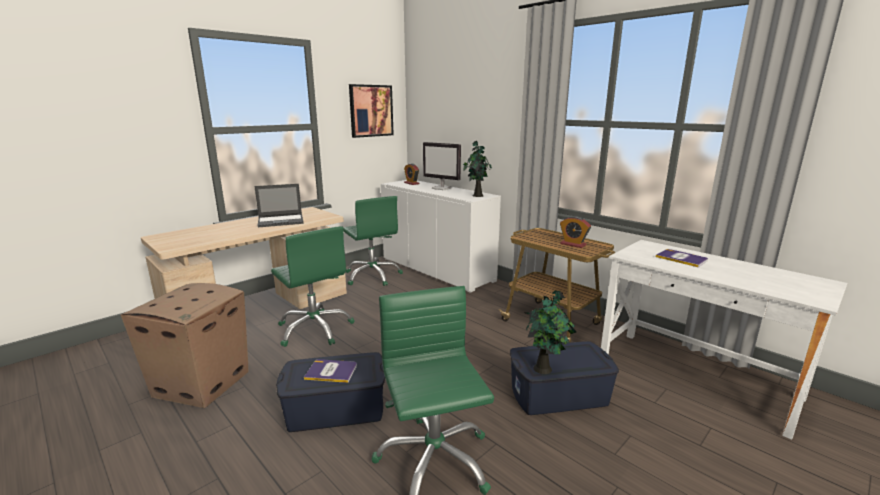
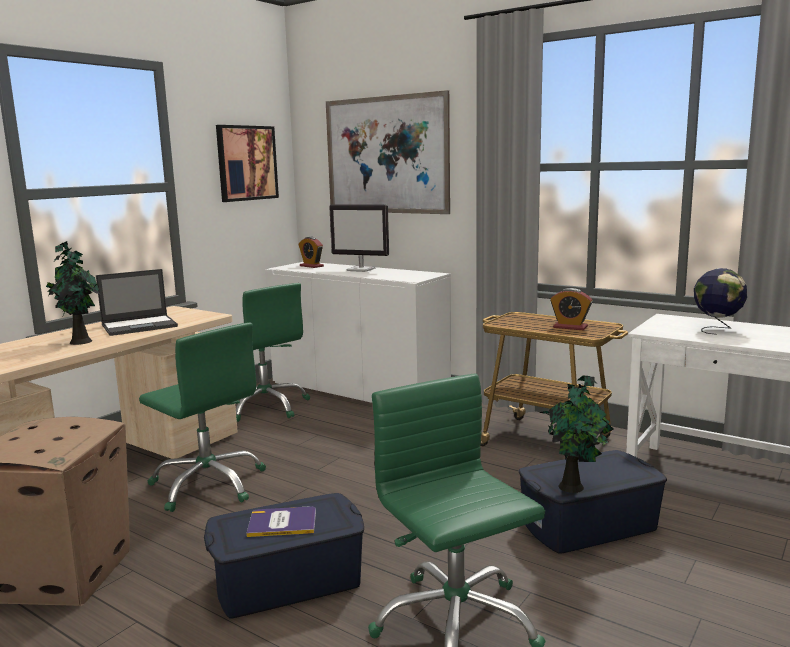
camera: 10 degrees left, 5 degrees down
(463, 108) = (386, 155): none -> picture
(477, 195) = (417, 275): potted plant -> potted plant (79, 341)
(681, 258) = (717, 329): book -> globe

